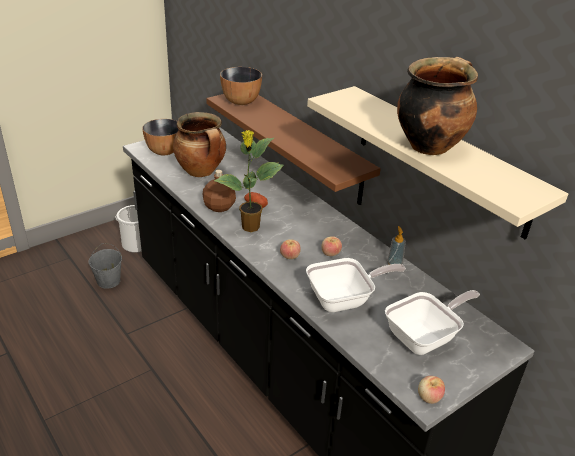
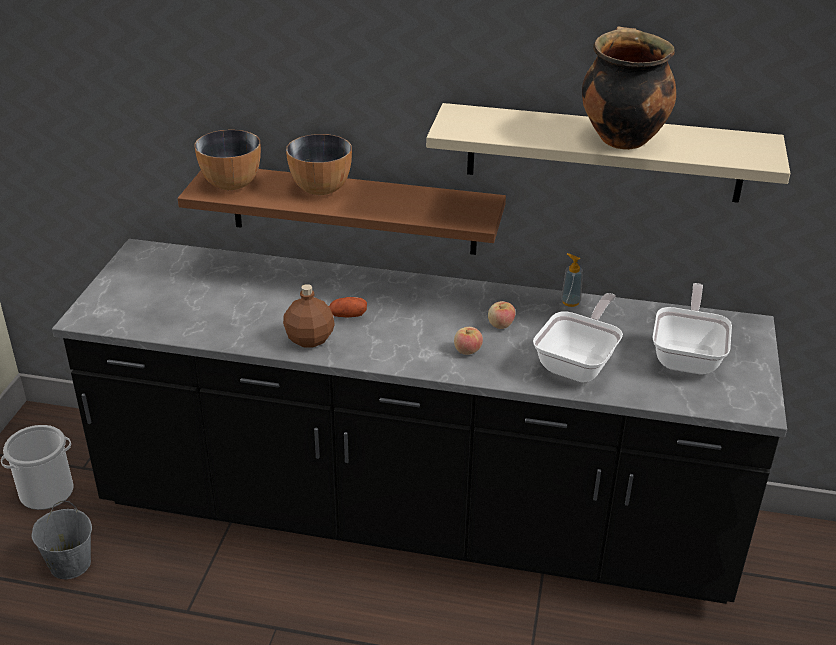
camera: 40 degrees left, 0 degrees up
(164, 151) = (127, 307): bowl -> bowl (321, 189)
(201, 172) = (220, 309): cooking pot -> none
(249, 227) = (380, 344): potted plant -> none
(429, 397) = (759, 405): apple -> none

